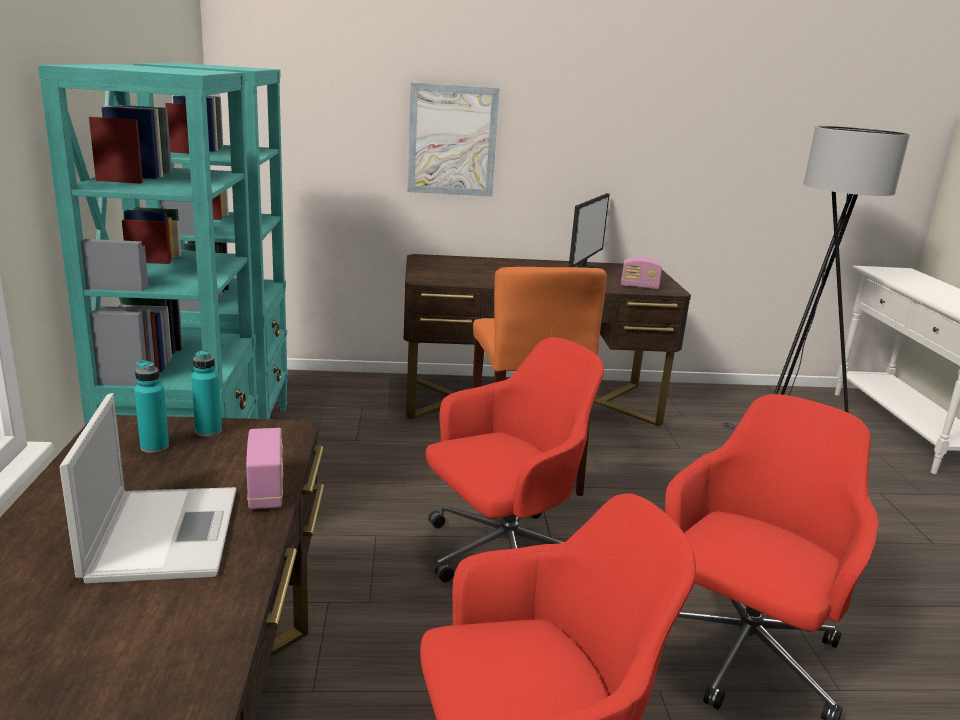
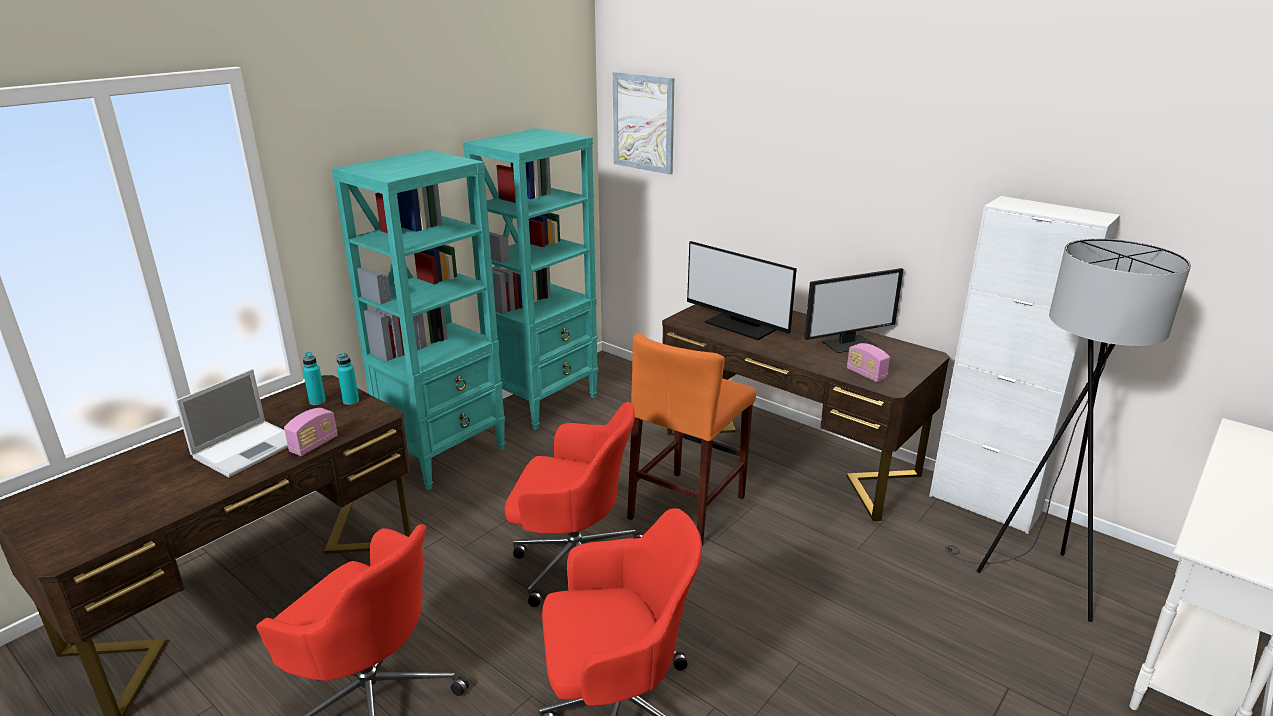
camera: 45 degrees right, 5 degrees up
(452, 140) = (763, 196): picture -> picture (643, 123)
(482, 274) = (740, 326): none -> monitor
(697, 391) = (984, 504): none -> white cabinet

